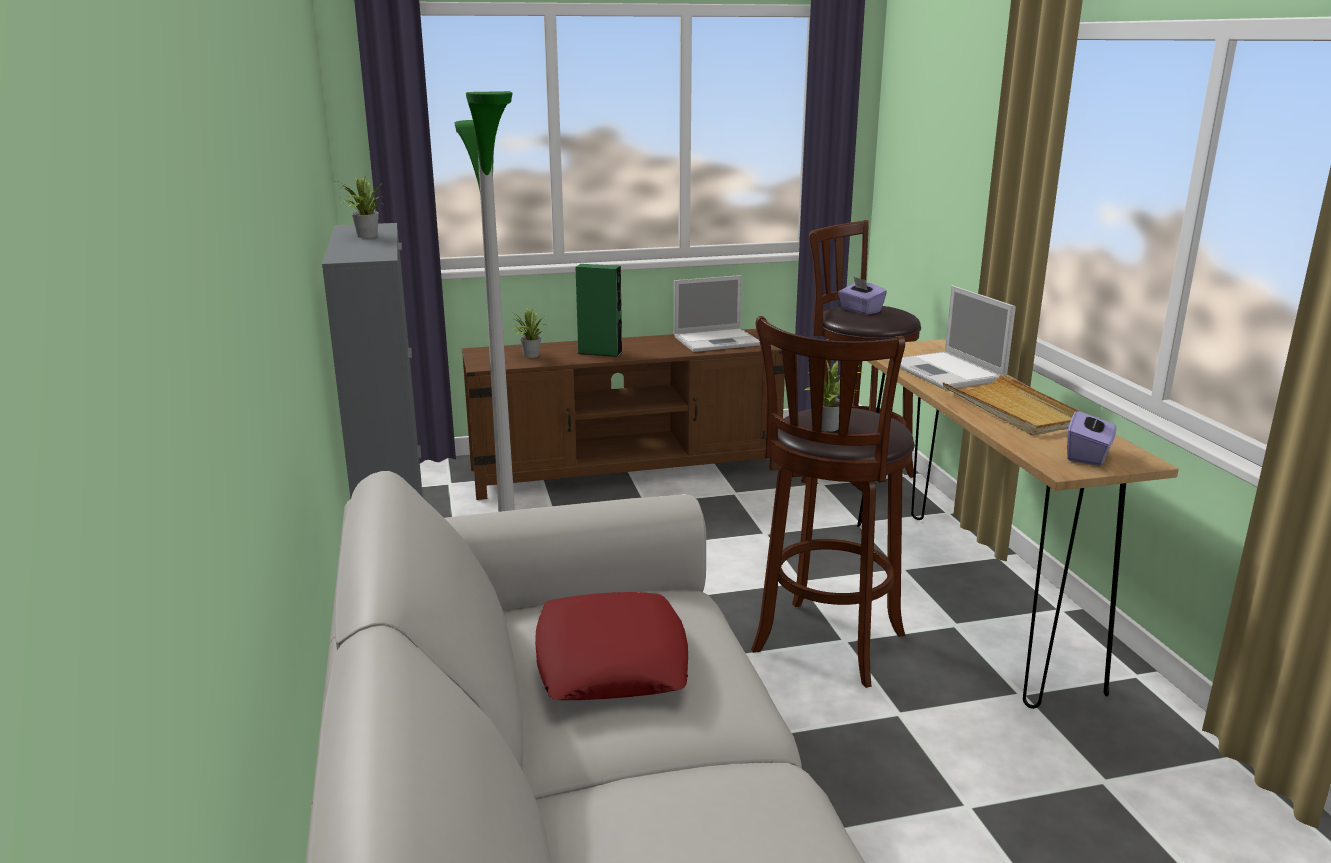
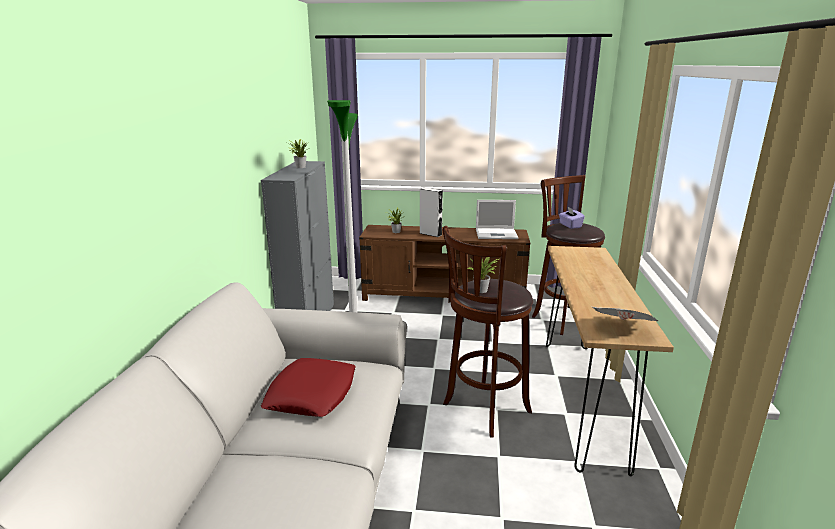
camera: 20 degrees right, 0 degrees up
(600, 352) = (430, 234): green speaker -> grey speaker
(947, 372) = (586, 267): laptop -> none
(1014, 410) = (604, 295): beige tray -> none
(1088, 455) = (621, 329): purple tissue box -> newspaper

